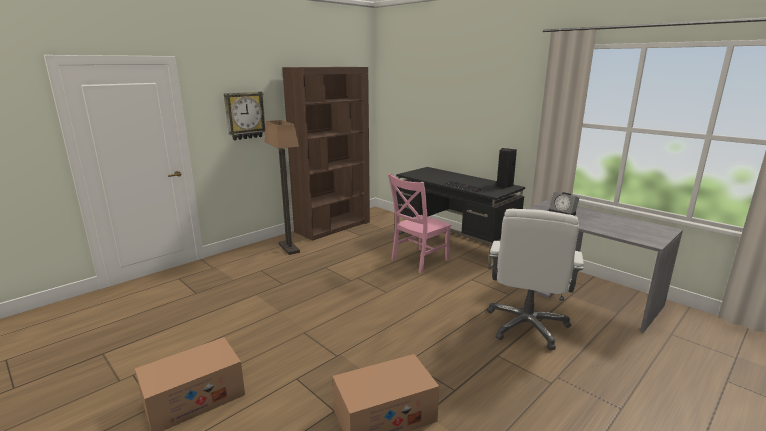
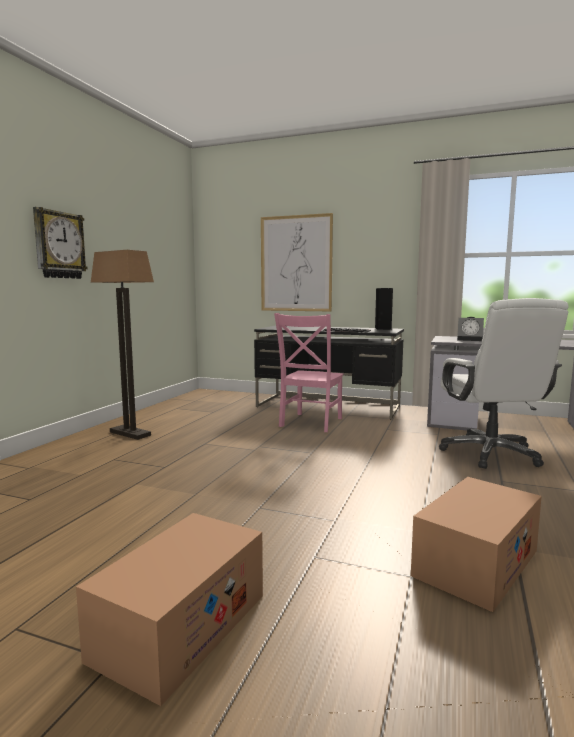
camera: 25 degrees left, 10 degrees down
(333, 227) = (167, 409): brown bookcase -> none
(445, 115) = (296, 264): none -> picture

